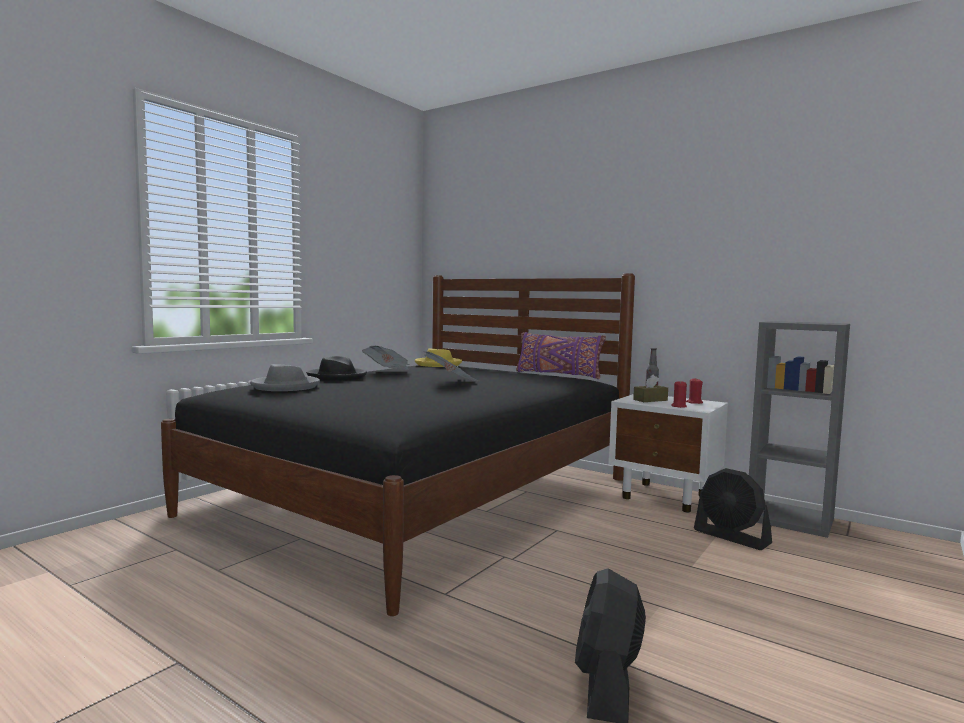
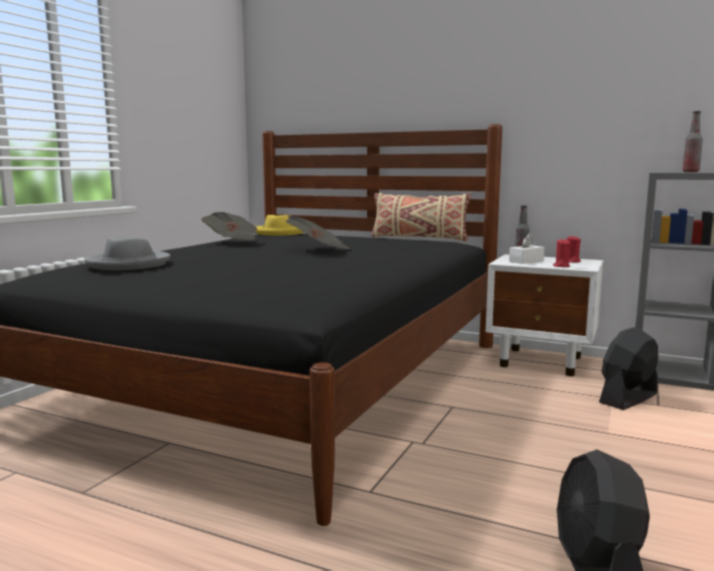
camera: 10 degrees left, 5 degrees up
(337, 377) = (180, 250): black hat -> none
(558, 375) = (419, 238): purple pillow -> beige pillow
(650, 400) = (526, 261): brown tissue box -> white tissue box
(732, 537) = (628, 398): black fan -> black fan turned 105 degrees clockwise
(804, 322) = (690, 172): none -> bottle

